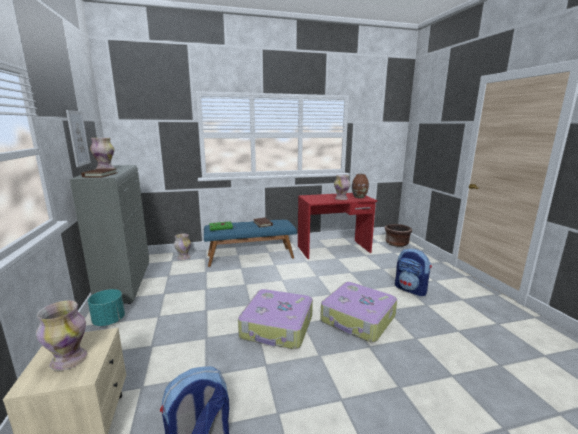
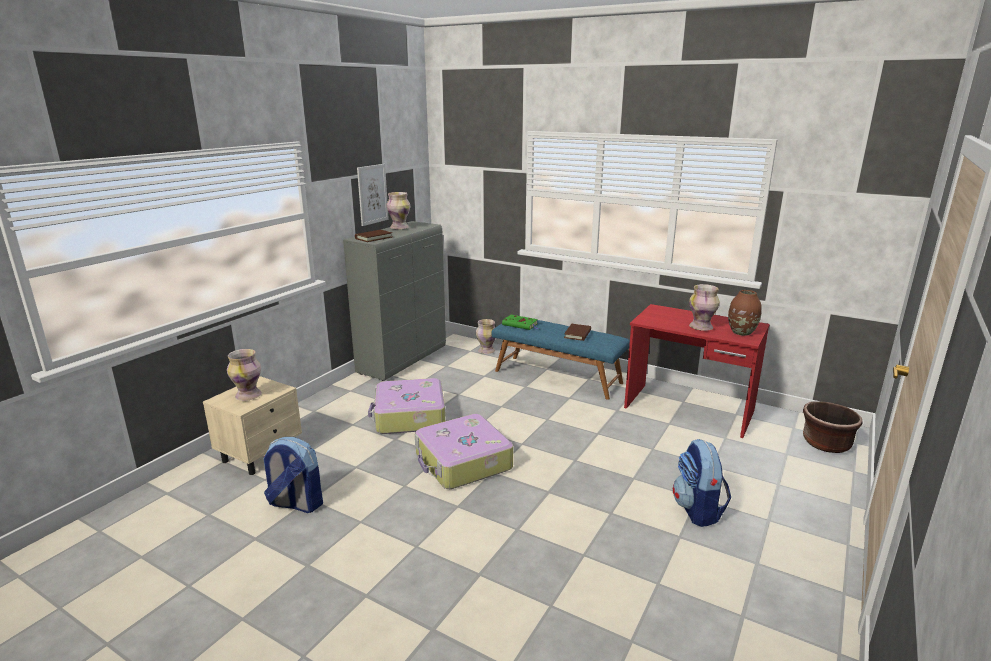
camera: 45 degrees right, 5 degrees up
(109, 321) = (352, 389): turquoise planter -> none
(358, 319) = (555, 501): suitcase -> suitcase (409, 416)

